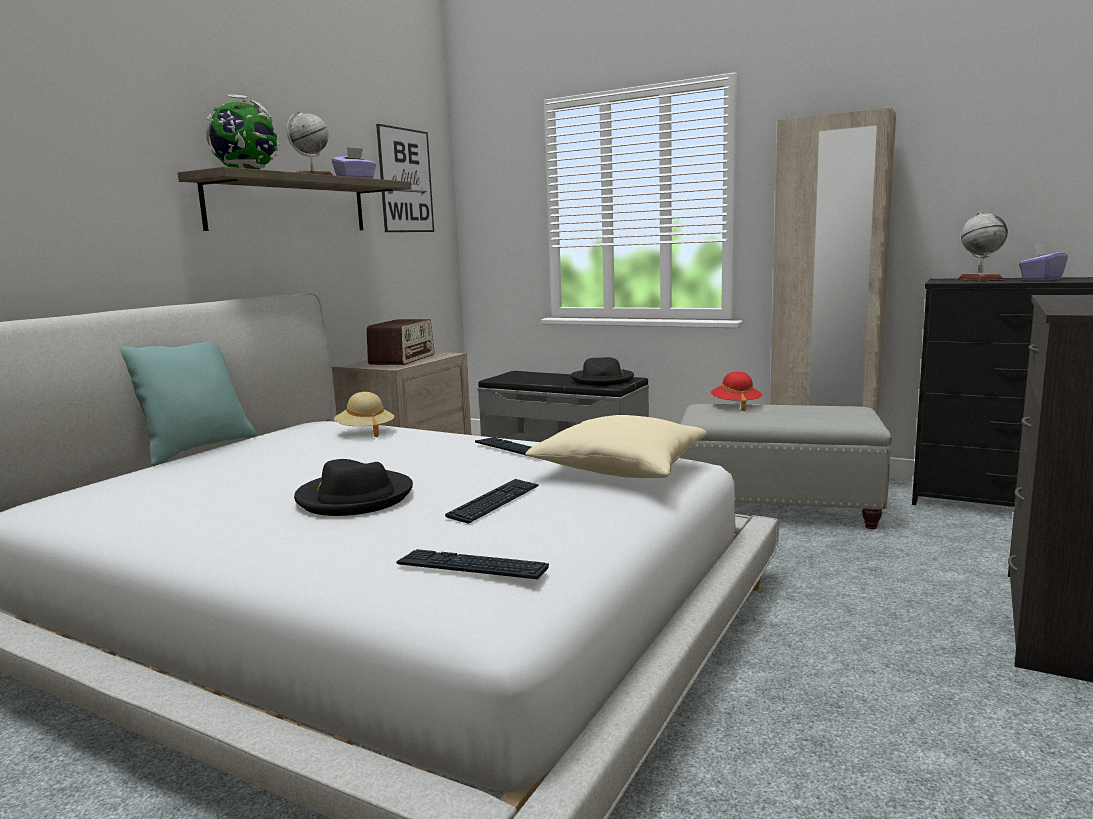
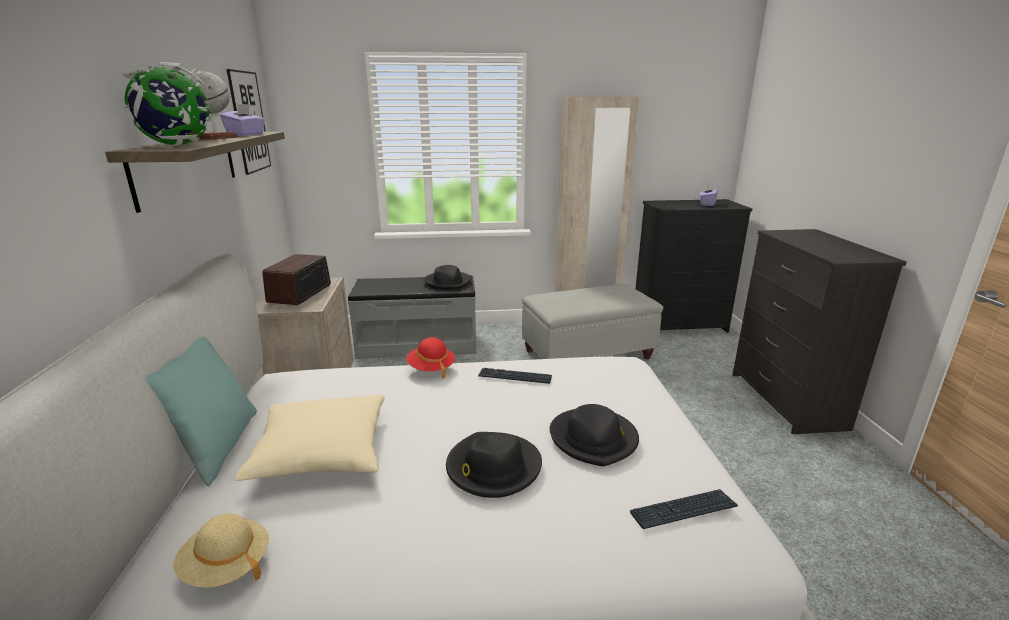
camera: 35 degrees left, 10 degrees up
(365, 432) = (363, 383): beige hat -> beige hat (227, 566)
(402, 359) = (299, 293): radio -> radio turned 150 degrees counterclockwise
(494, 502) = (594, 439): keyboard -> black hat
(620, 469) = (609, 381): beige pillow -> beige pillow (322, 453)
(735, 406) = (557, 294): red hat -> red hat (431, 369)
(980, 280) = (677, 204): globe -> none

